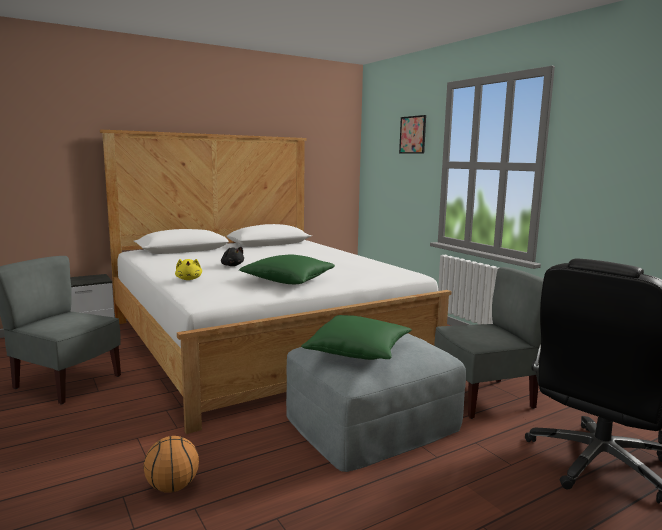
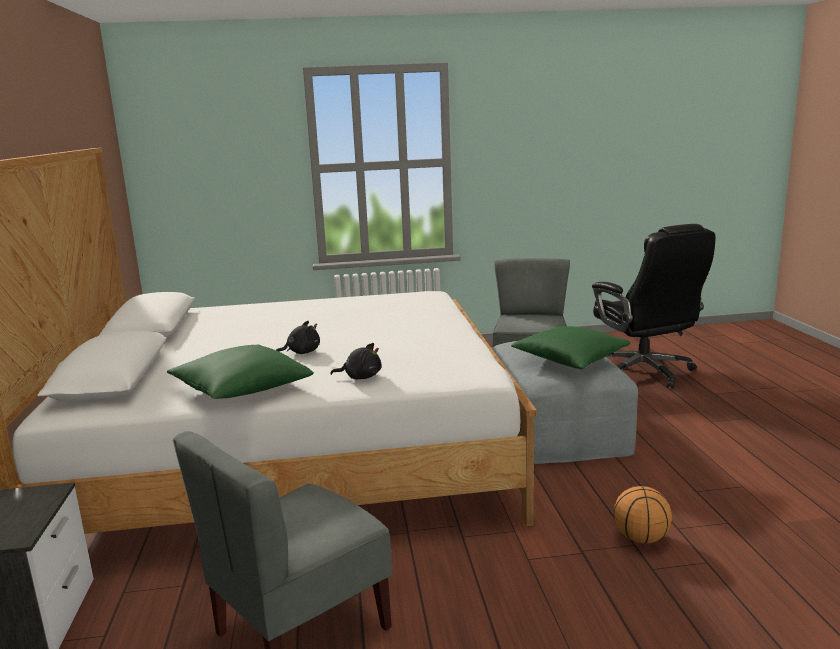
camera: 65 degrees left, 5 degrees up
(189, 279) = (360, 377): yellow plush toy -> black plush toy
(288, 281) = (421, 335): green pillow -> green pillow (241, 389)
(412, 135) = (247, 133): picture -> none

